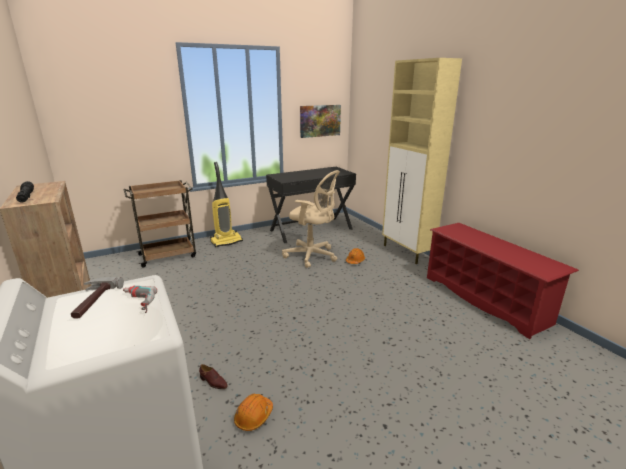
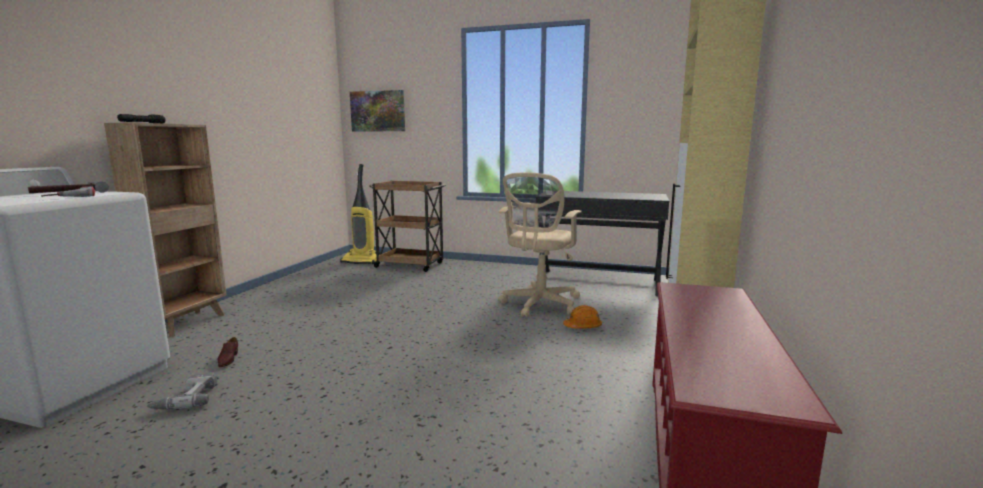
camera: 45 degrees right, 10 degrees down
(226, 241) = (481, 268): vacuum cleaner -> vacuum cleaner (361, 261)
(254, 417) = (186, 398): orange hard hat -> power drill
(312, 256) = (539, 305): beige office chair -> beige office chair turned 45 degrees clockwise
(320, 121) = (651, 122): picture -> picture (378, 111)

